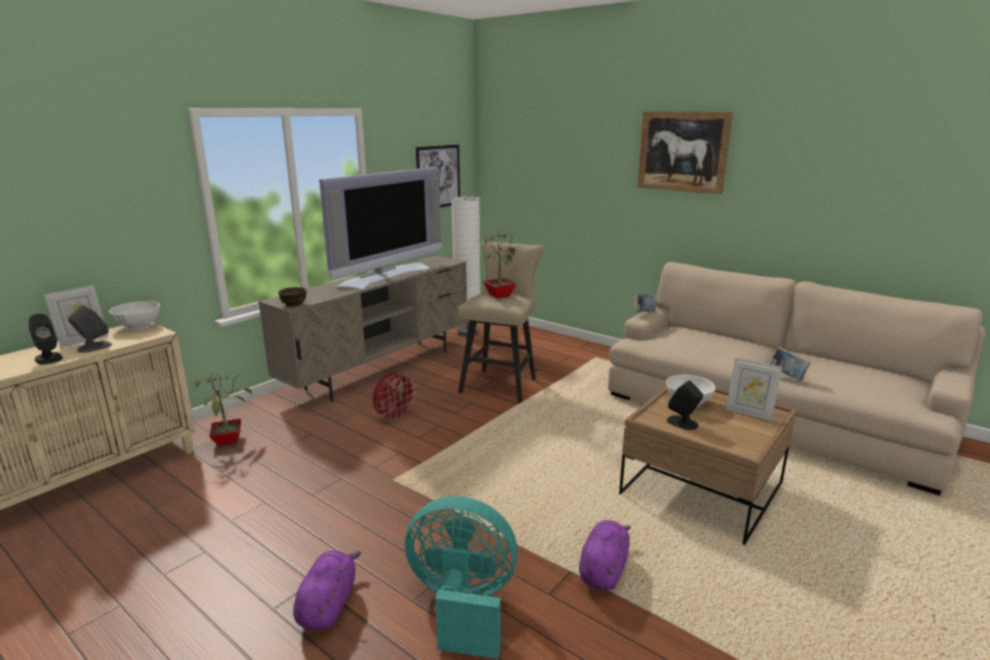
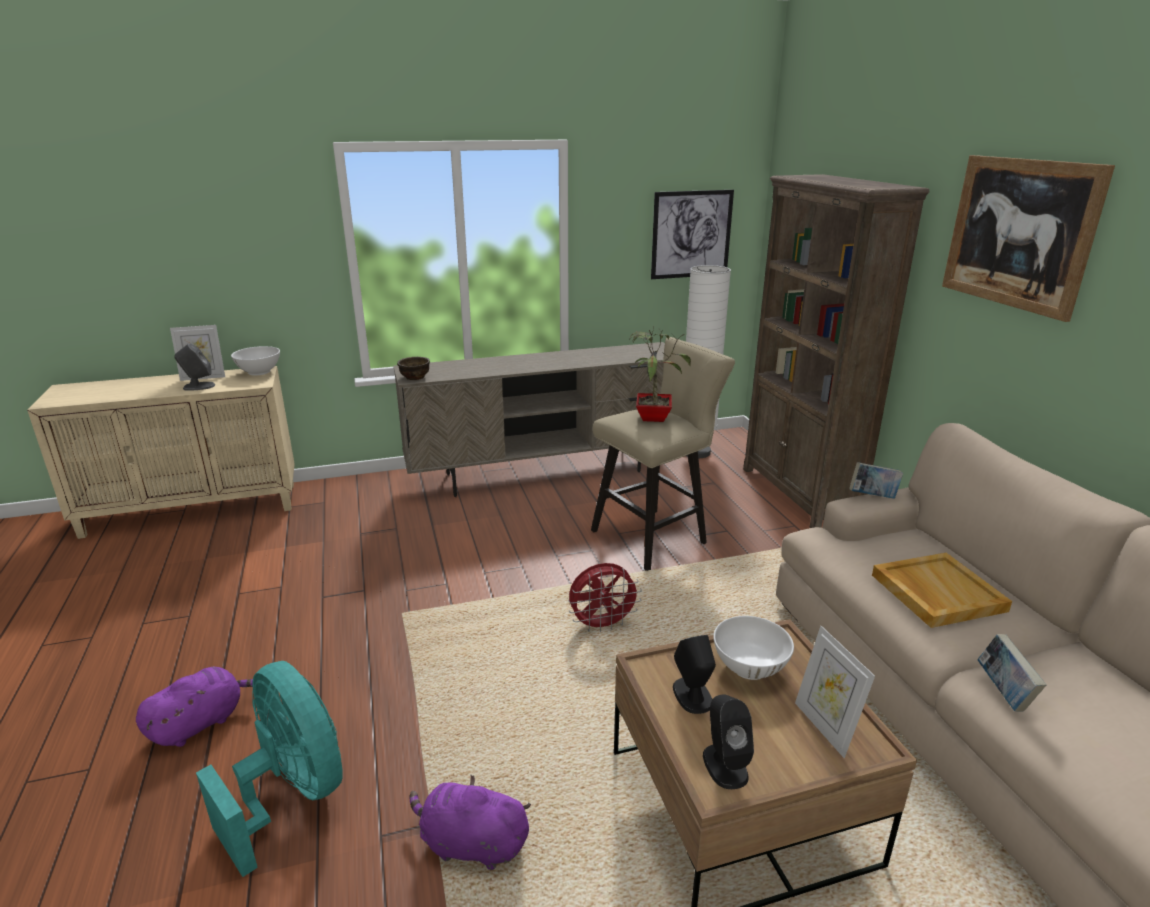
camera: 35 degrees right, 5 degrees up
(48, 358) = (157, 389): black speaker -> black speaker (725, 765)
(228, 440) = (327, 508): potted plant -> none
(385, 276) = (558, 360): television -> none
(394, 417) = (490, 537): red fan -> red fan (602, 625)
(553, 340) = (799, 494): none -> brown bookcase
(603, 570) = (470, 844): purple plush toy -> purple plush toy turned 135 degrees counterclockwise
(716, 347) = (936, 592): none -> beige tray

